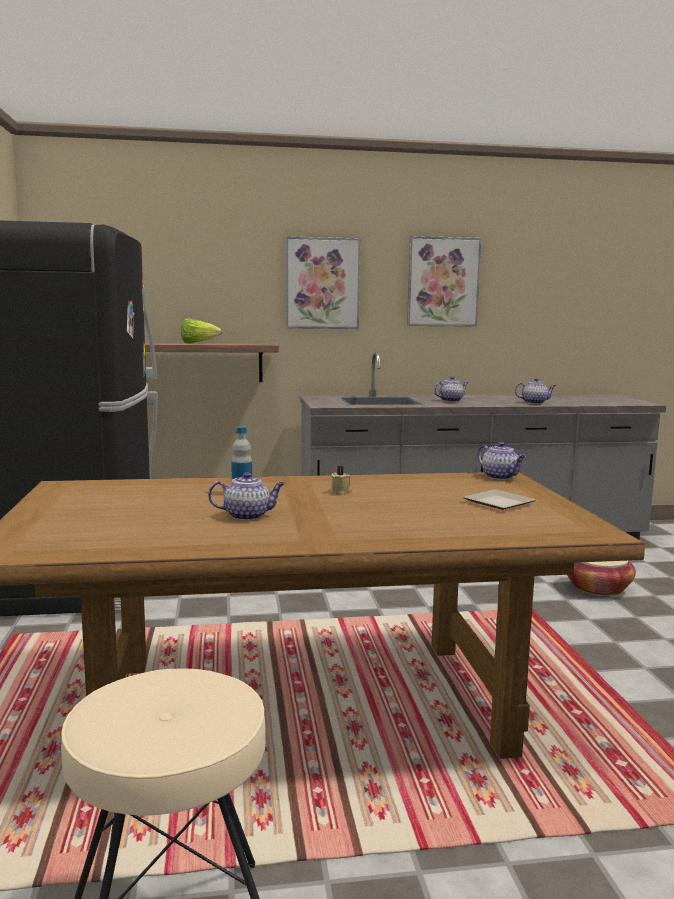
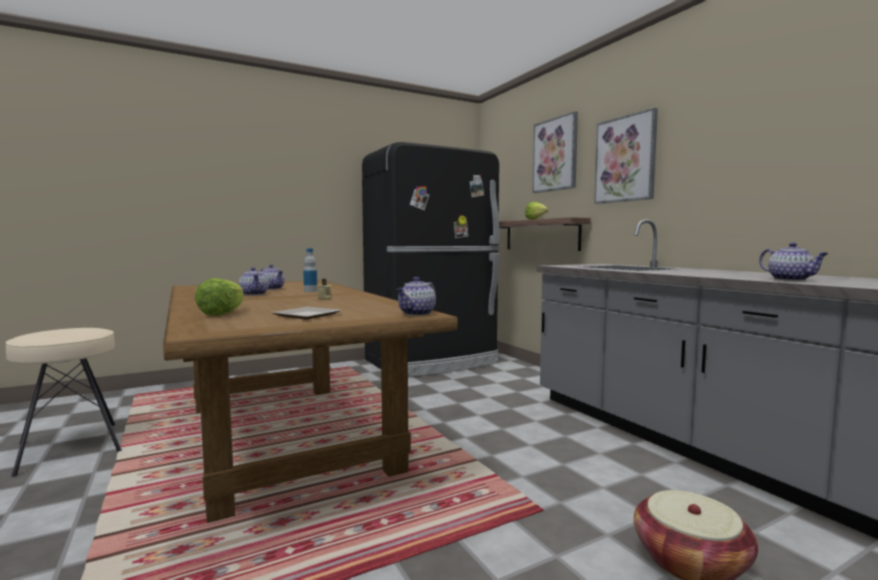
camera: 70 degrees right, 5 degrees down
(442, 282) = (747, 132): picture -> picture (555, 155)
(451, 400) = (694, 272): teapot -> teapot (272, 288)
(465, 528) = (223, 313): none -> lettuce

